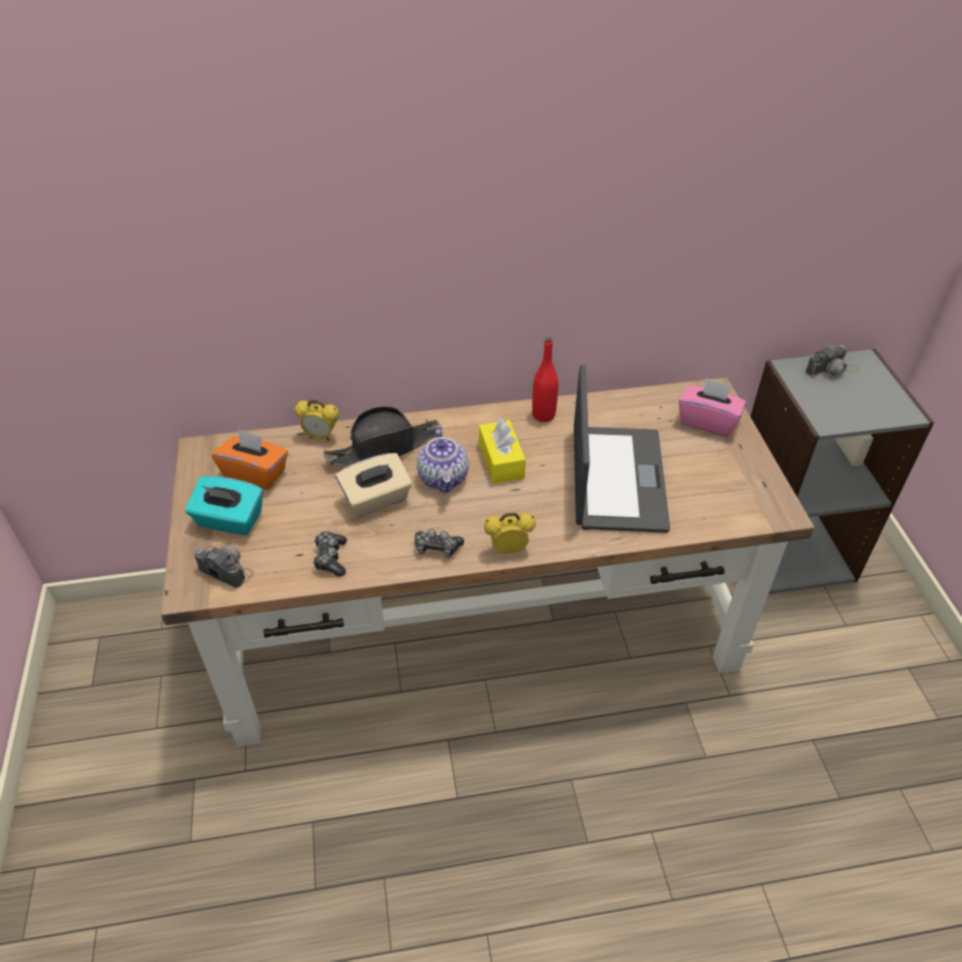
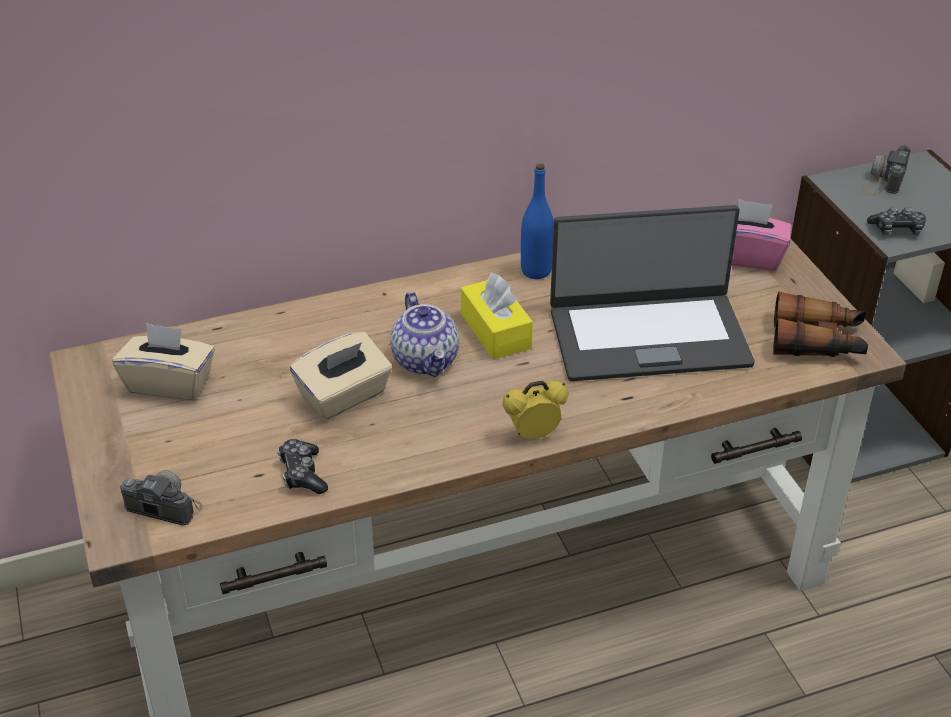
camera: 10 degrees left, 5 degrees down
(229, 520) = (151, 445): turquoise tissue box -> none
(255, 473) = (170, 384): orange tissue box -> beige tissue box
(321, 437) = (247, 329): alarm clock -> none
(384, 448) = (337, 333): black hat -> none
(437, 548) = (440, 444): game controller -> game controller (897, 230)
(543, 415) = (536, 271): red bottle -> blue bottle
(616, 479) = (648, 336): laptop -> laptop turned 90 degrees clockwise
(747, 499) = (817, 341): none -> binoculars
(832, 370) = (885, 180): camera -> camera turned 150 degrees clockwise

